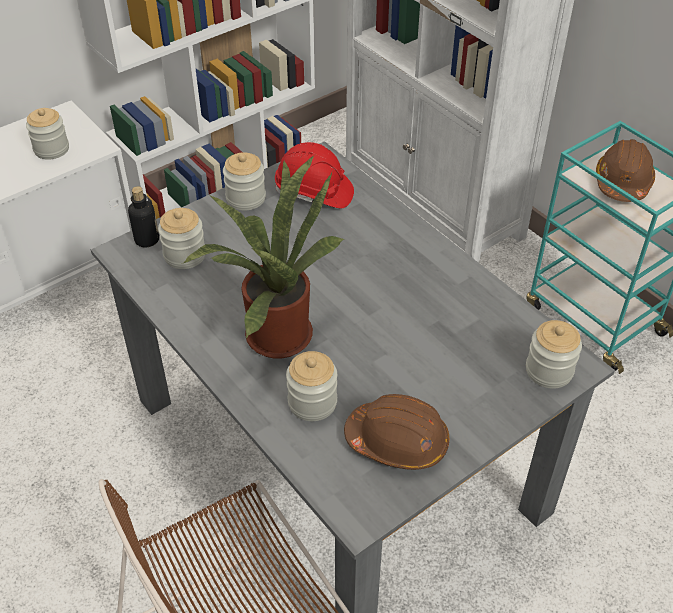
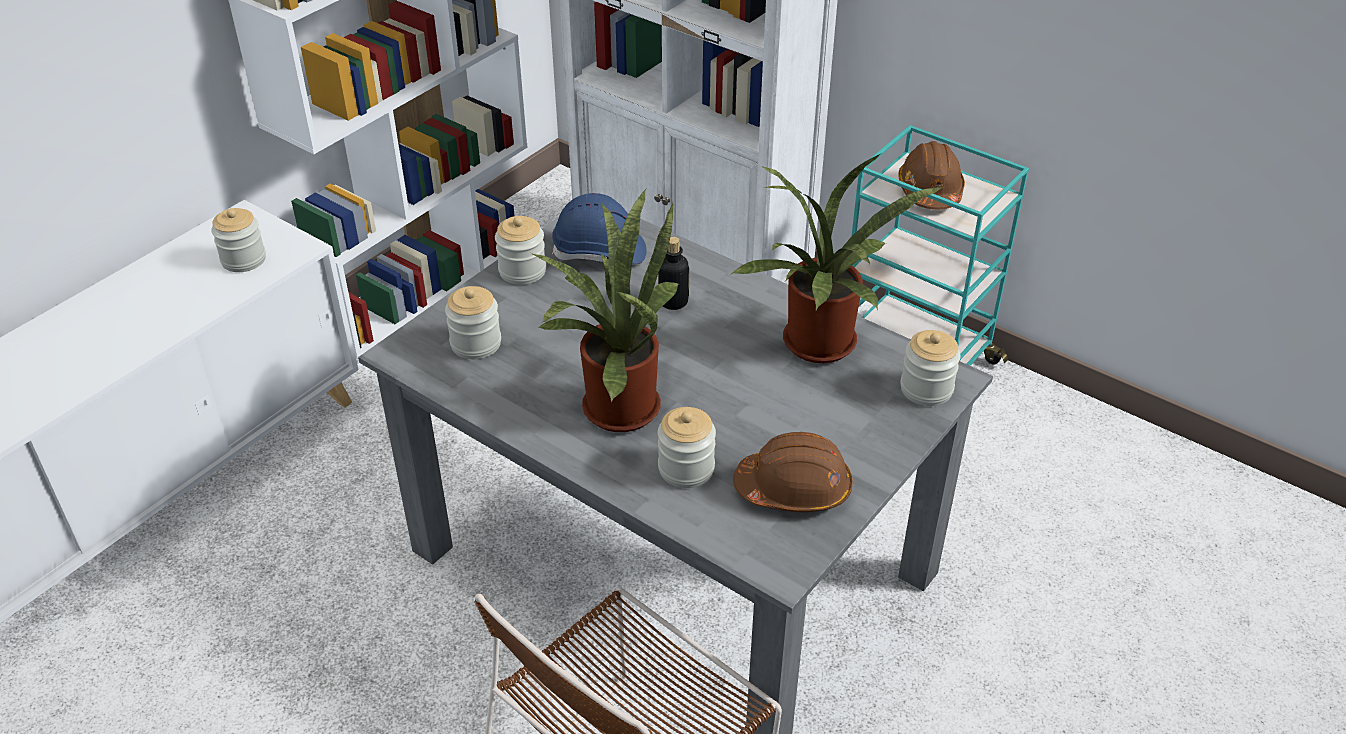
camera: 15 degrees left, 5 degrees down
(147, 240) = (423, 335): bottle -> bottle (673, 301)
(314, 192) = (600, 252): red hard hat -> blue hard hat
(468, 314) = (820, 348): none -> potted plant

